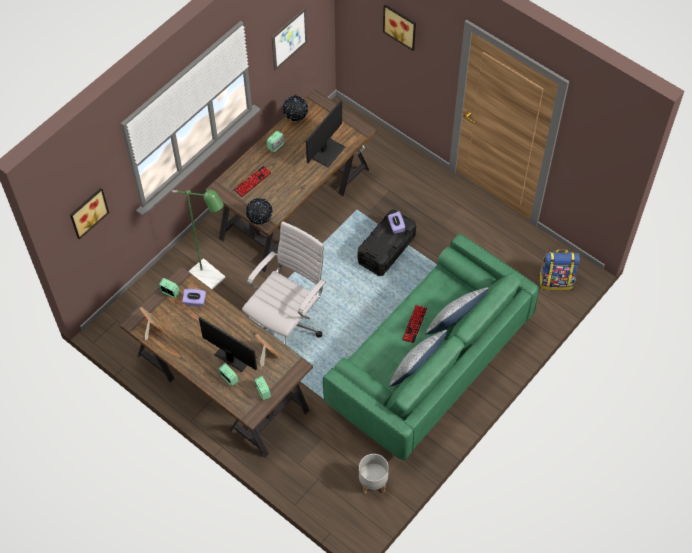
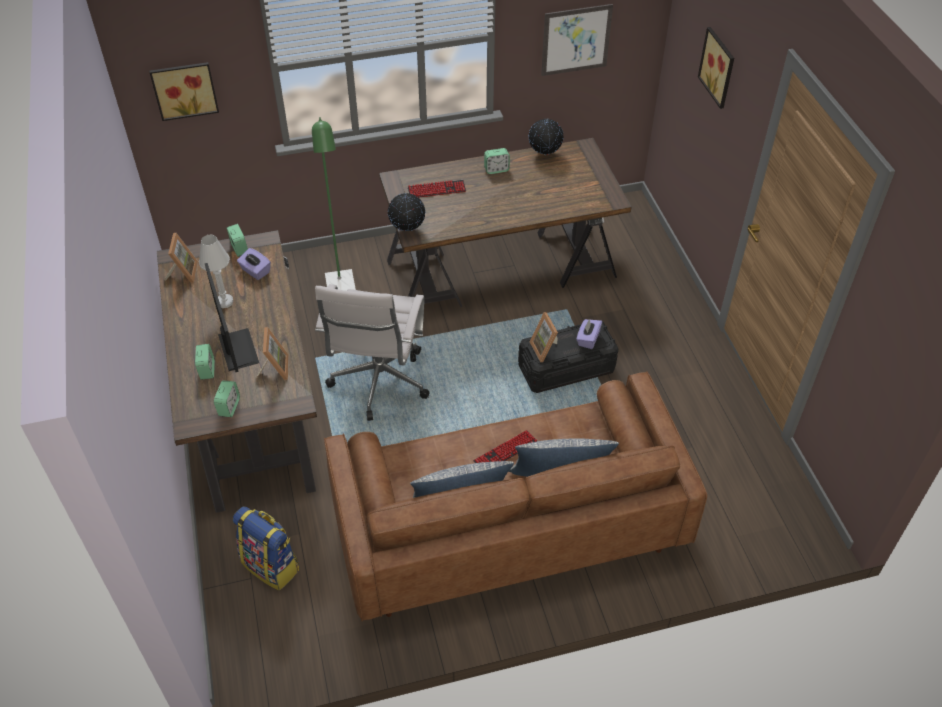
camera: 35 degrees right, 10 degrees down
(196, 332) = (224, 302): none -> white table lamp
(287, 324) = (379, 384): white office chair -> white office chair turned 120 degrees clockwise
(328, 152) = (551, 202): monitor -> none
(373, 483) = (309, 628): grey planter -> none
(377, 247) = (546, 349): none -> picture frame
(429, 364) = (508, 526): green sofa -> brown sofa
(556, 281) = (766, 525): backpack -> backpack (271, 565)

